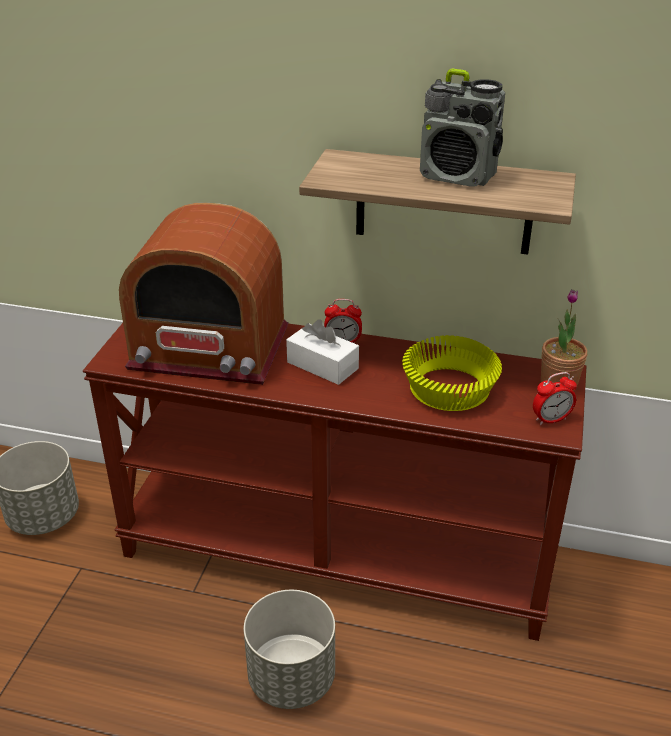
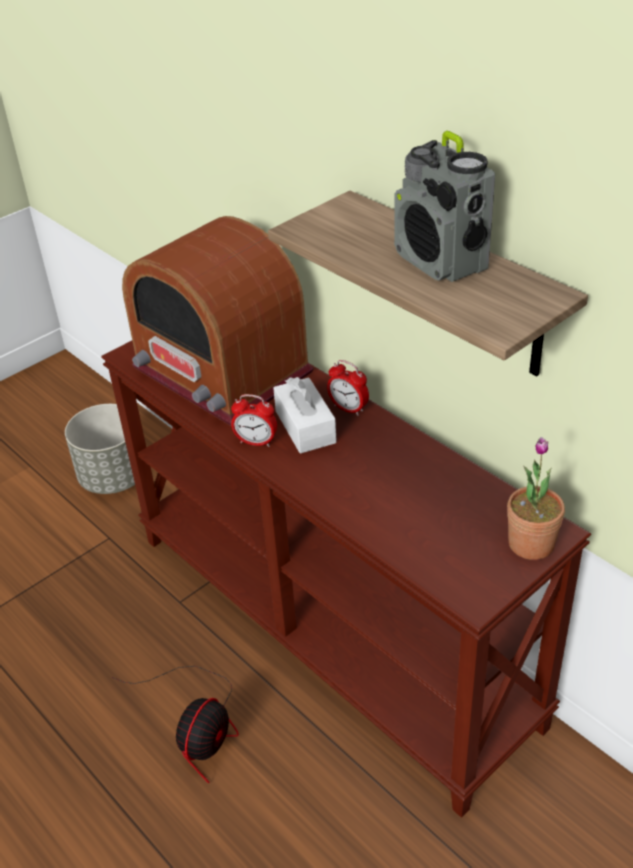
camera: 35 degrees right, 5 degrees up
(292, 679) = (199, 727): grey planter -> fan
(450, 388) = (407, 500): yellow bowl -> none
(551, 419) = (479, 581): alarm clock -> alarm clock (256, 442)

